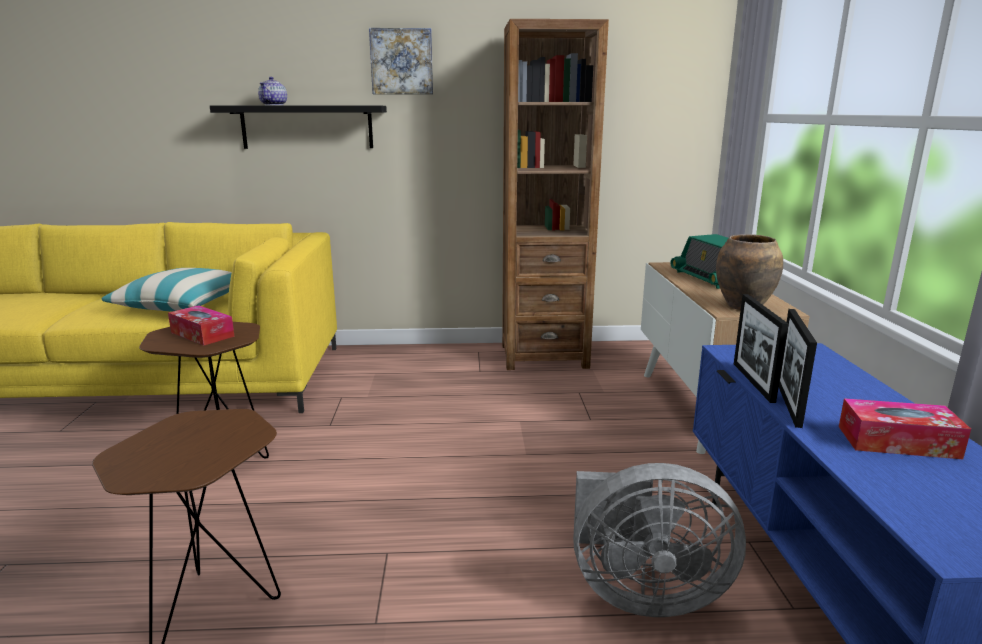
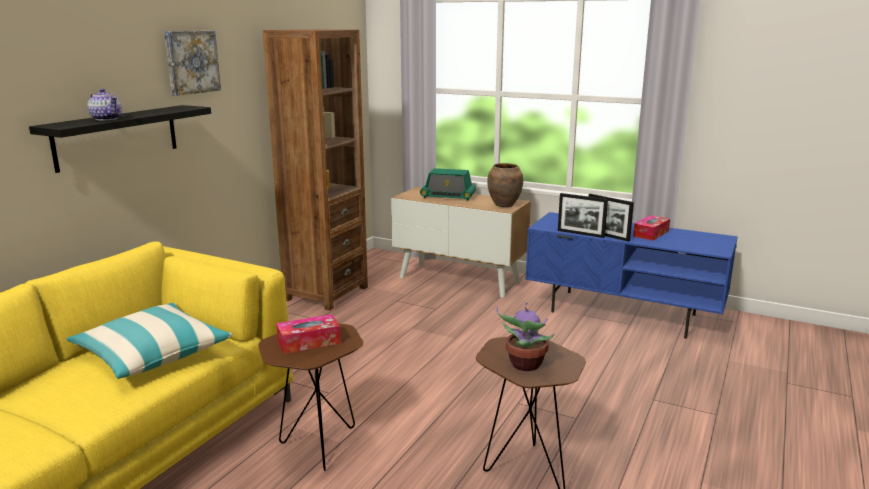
camera: 60 degrees left, 0 degrees up
(162, 445) = (525, 365): none -> potted plant
(641, 593) = (600, 348): grey fan -> none

